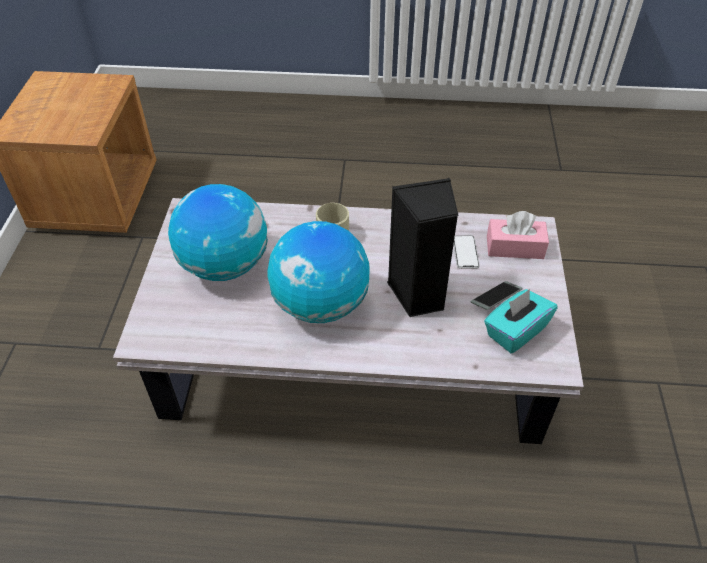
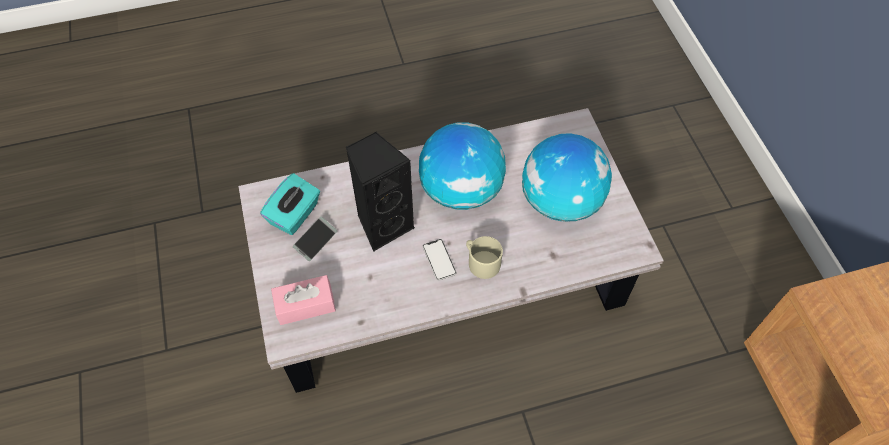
camera: 160 degrees right, 10 degrees up
(465, 252) = (352, 283): phone -> phone (439, 260)

